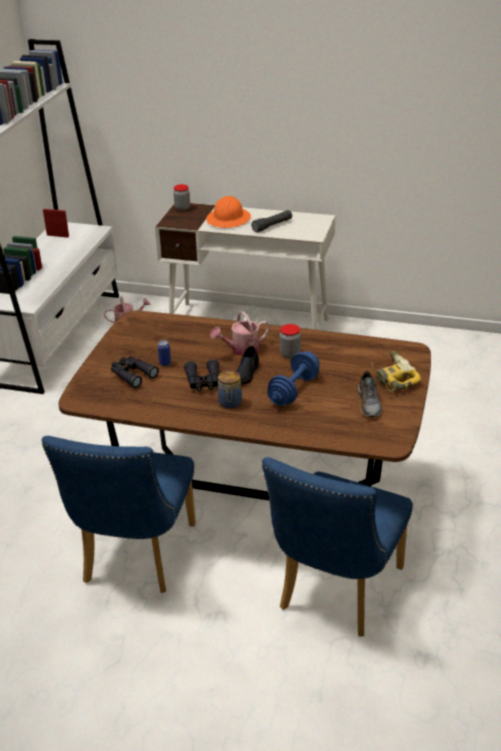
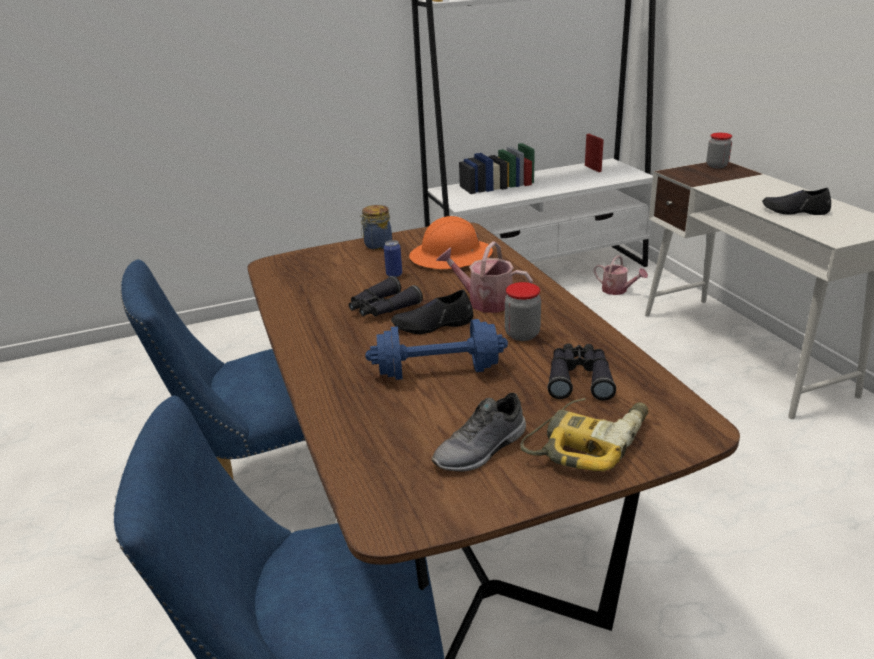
camera: 55 degrees right, 5 degrees down
(132, 375) = (349, 268): black binoculars -> black binoculars (579, 378)
(229, 219) = (750, 189): orange hard hat -> orange hard hat (451, 256)
(230, 403) = (354, 341): jar -> jar (377, 245)
(272, 226) = (794, 211): black flashlight -> black shoe

